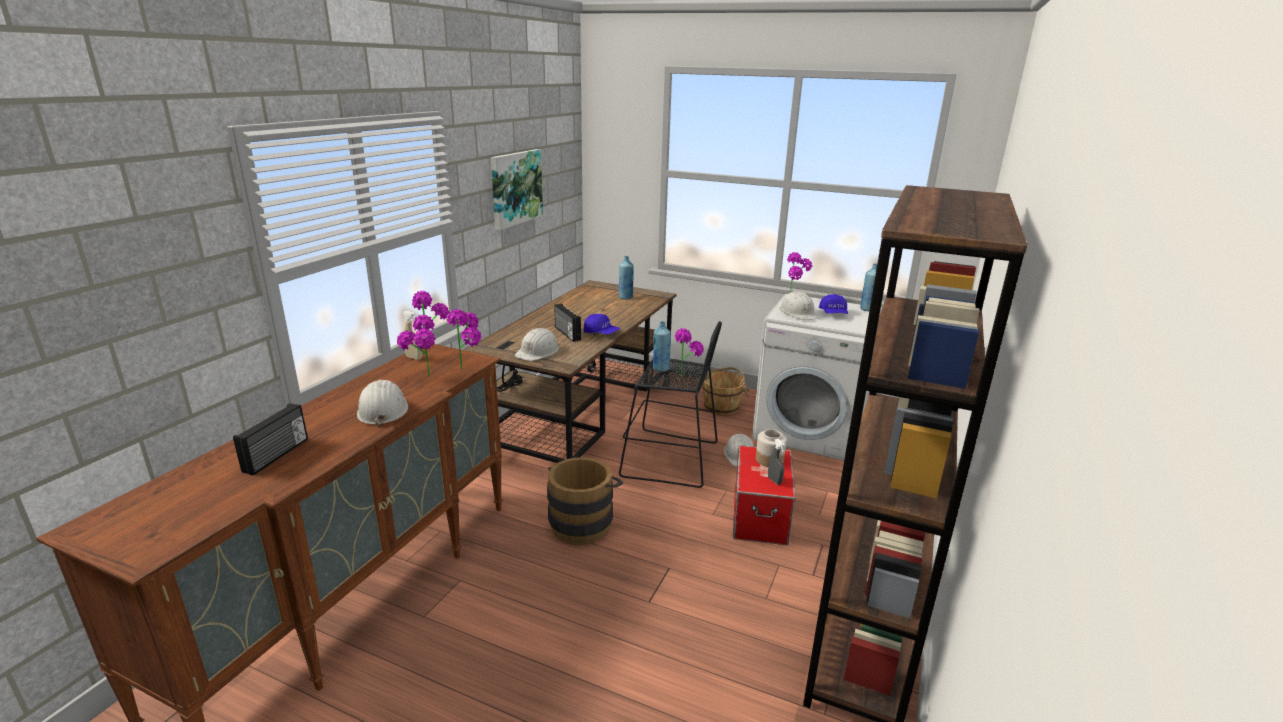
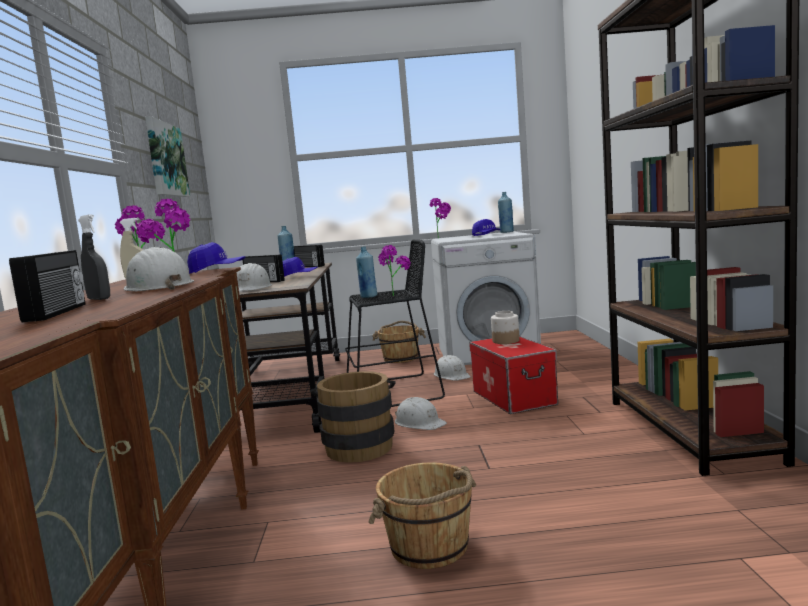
camera: 25 degrees left, 15 degrees down
(469, 368) = (217, 271): potted plant -> blue cap
(531, 666) = (430, 547): none -> brown bucket
(645, 300) = (309, 266): none -> radio
(774, 481) = (527, 347): grey spray bottle -> grey spray bottle (99, 299)
(798, 313) = (460, 238): white hard hat -> white hard hat (419, 423)

